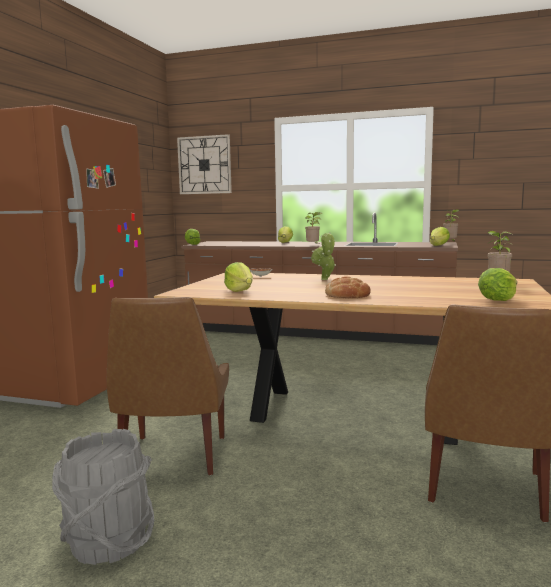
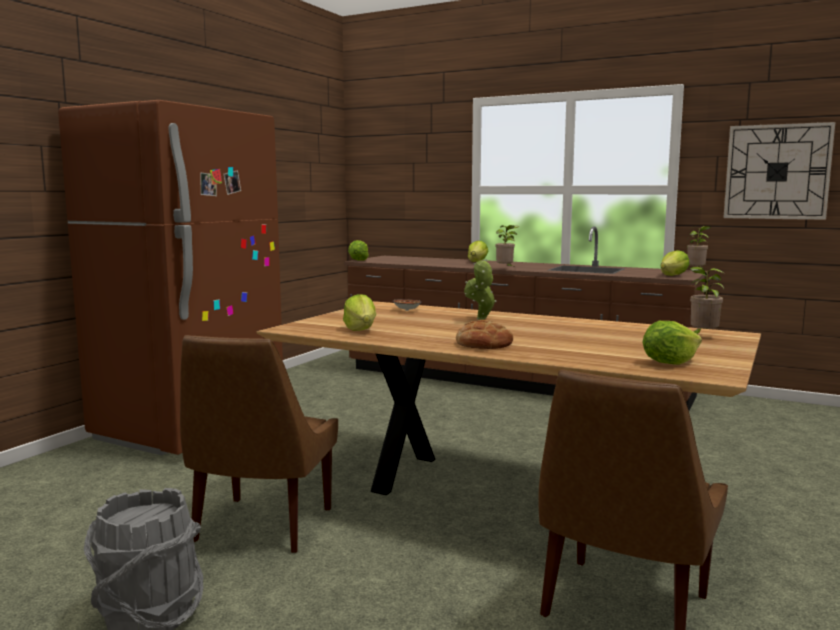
camera: 10 degrees right, 0 degrees up
(204, 165) = (385, 157): wall clock -> wall clock (777, 172)

